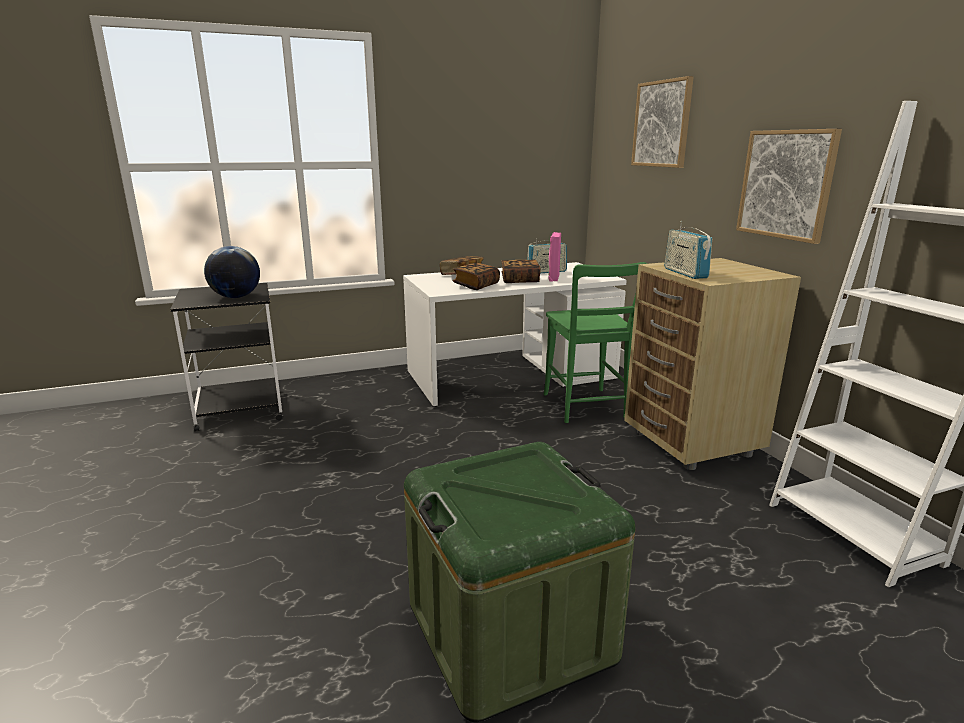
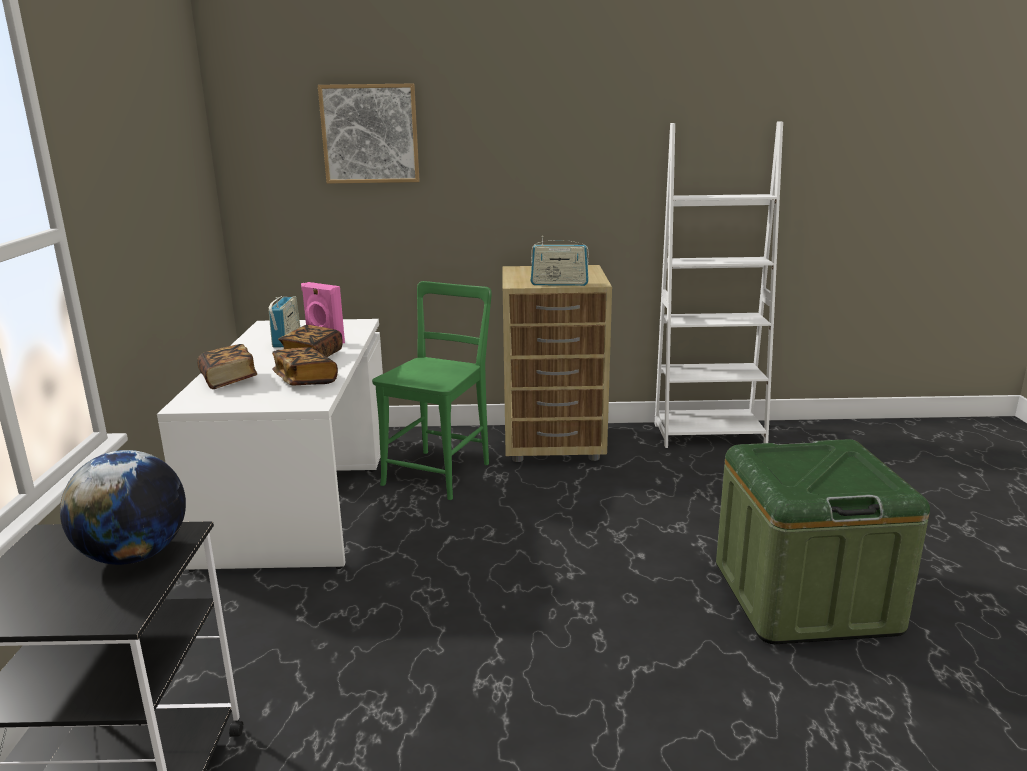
camera: 70 degrees left, 0 degrees up
(585, 408) = (440, 471): green chair -> green chair turned 75 degrees counterclockwise
(786, 184) = (563, 189): picture -> none

